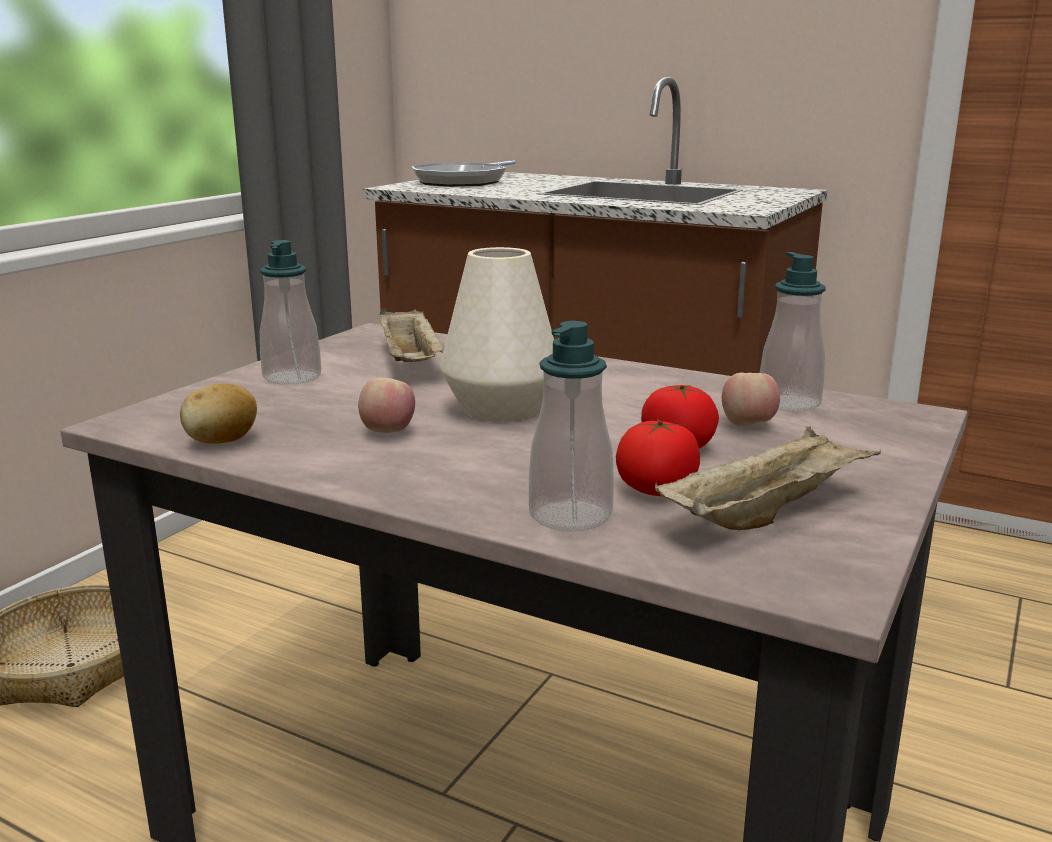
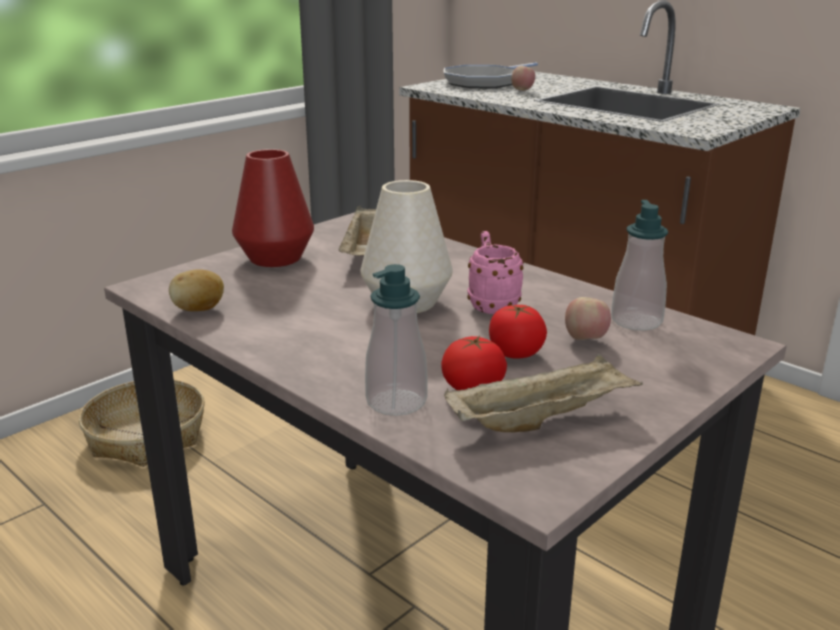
camera: 15 degrees right, 5 degrees up
(292, 377) = (275, 258): soap dispenser -> red vase
(388, 433) = (313, 315): apple -> apple (522, 90)
(606, 401) = (491, 303): none -> pink mug

